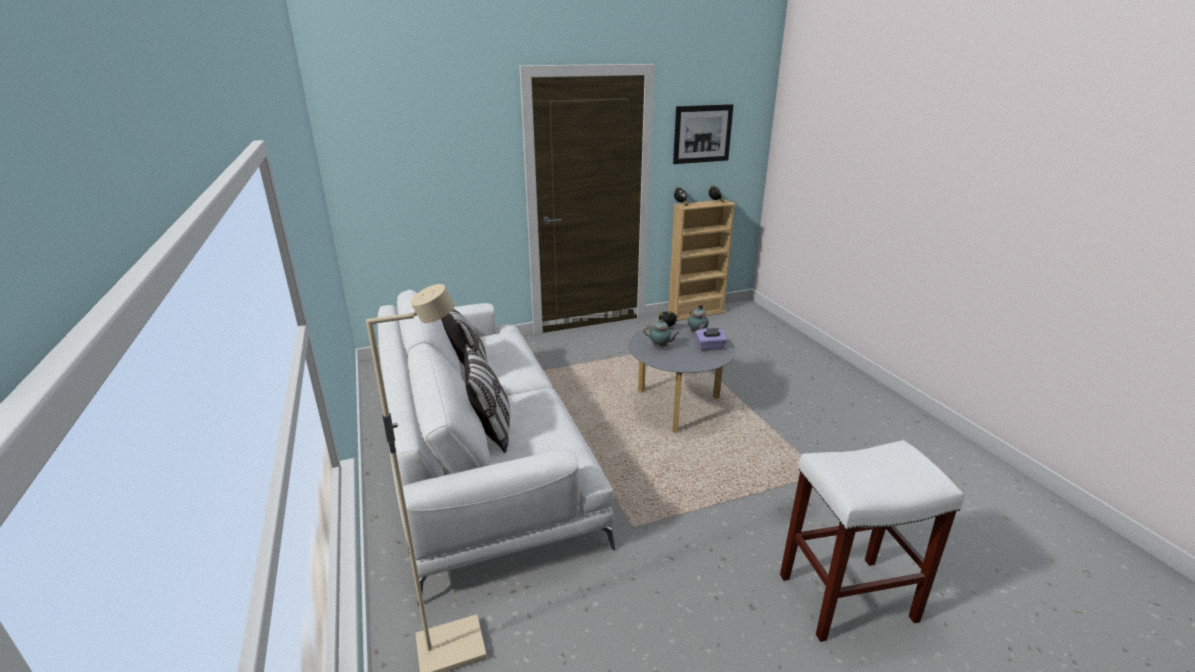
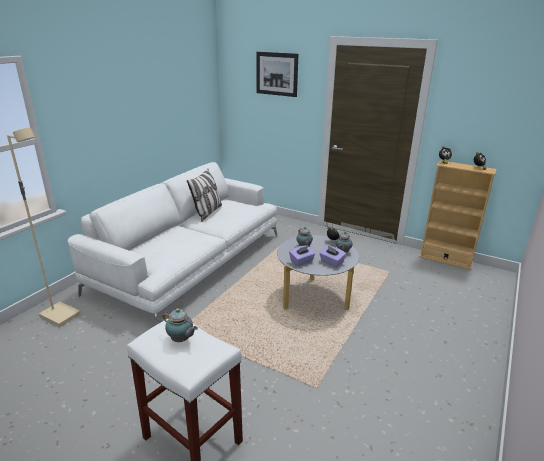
camera: 50 degrees right, 0 degrees up
(491, 429) = (160, 239): pillow -> none
(689, 360) = (301, 261): none -> purple tissue box
(702, 134) = (479, 104): picture -> picture (277, 74)
(871, 467) = (181, 340): none -> teapot

